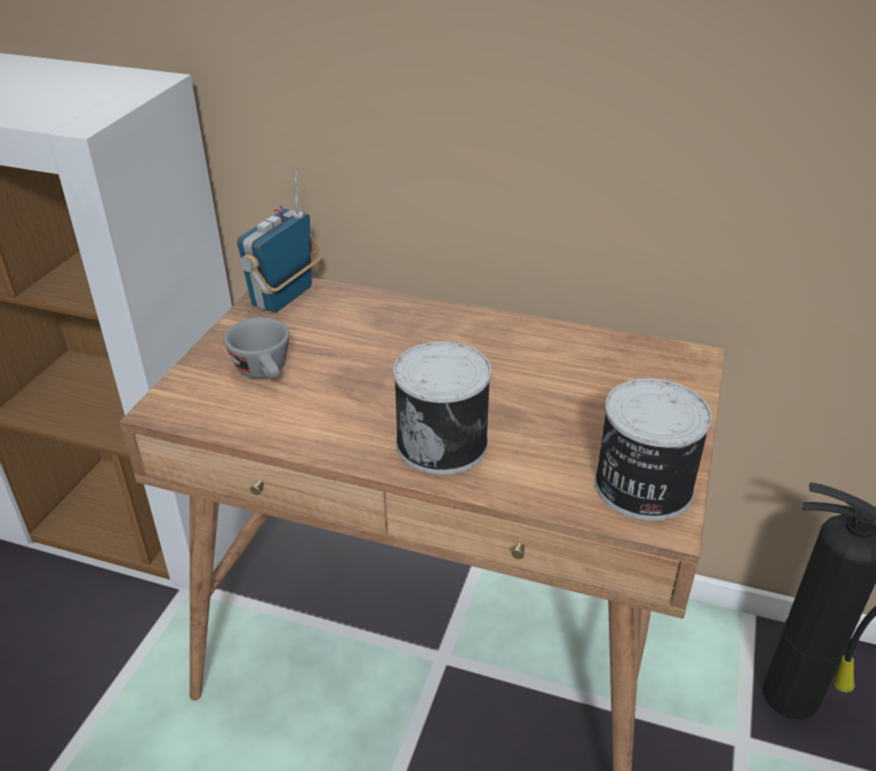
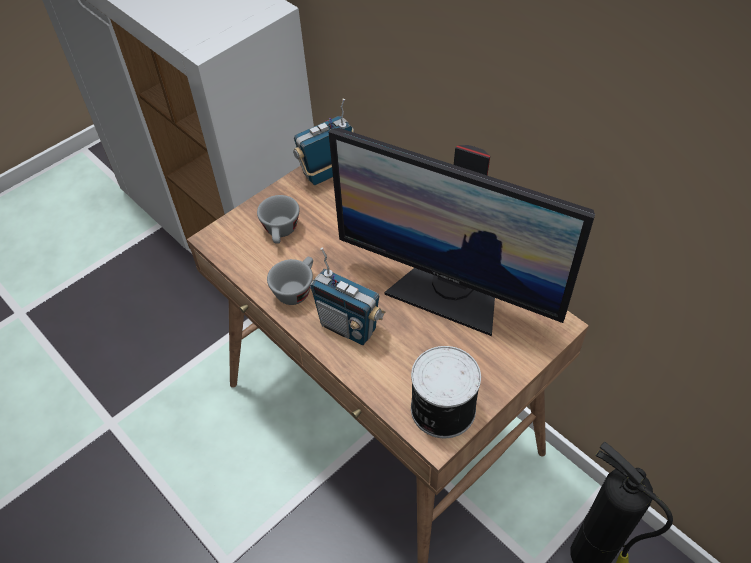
camera: 30 degrees right, 15 degrees up
(335, 425) = (296, 289): none -> grey cup
(444, 442) = (349, 326): can -> radio
(541, 368) = (448, 293): none -> monitor

